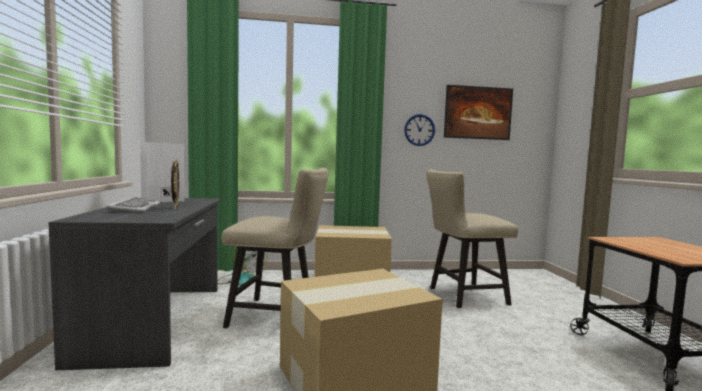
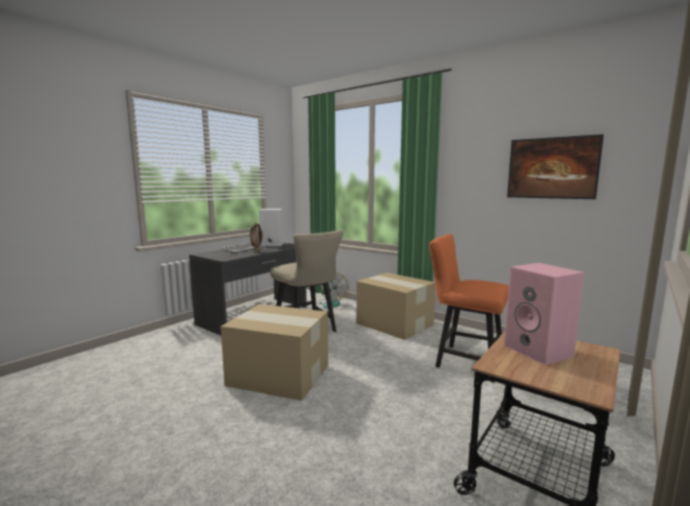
camera: 45 degrees right, 5 degrees up
(419, 130) = (480, 190): wall clock -> none
(462, 296) = (464, 360): beige chair -> orange chair
(654, 246) = (540, 351): none -> pink speaker

